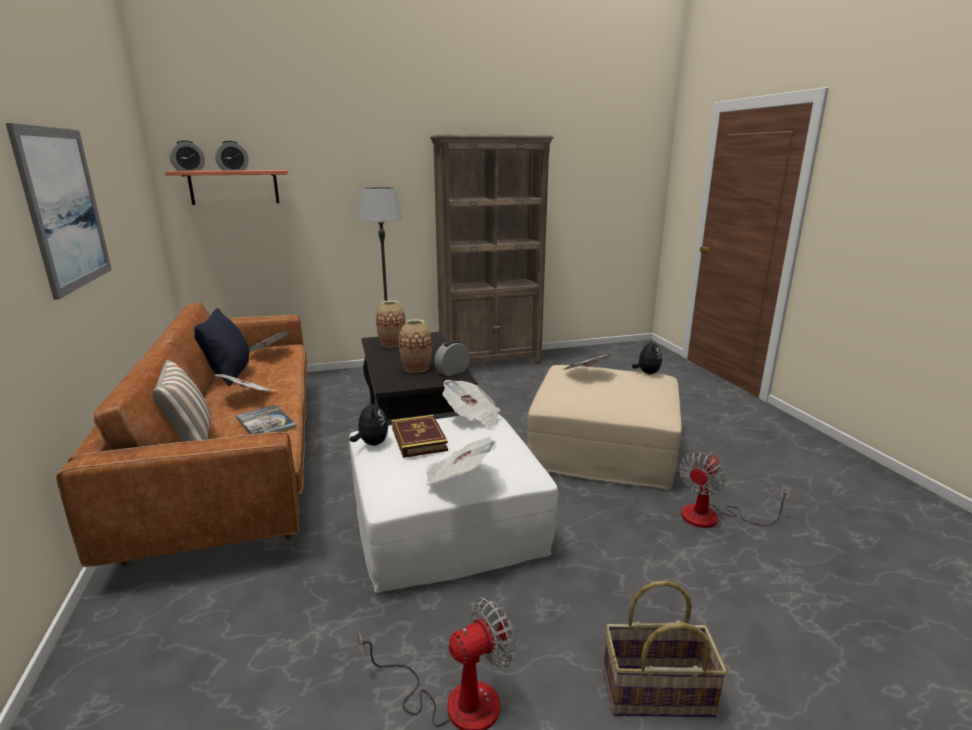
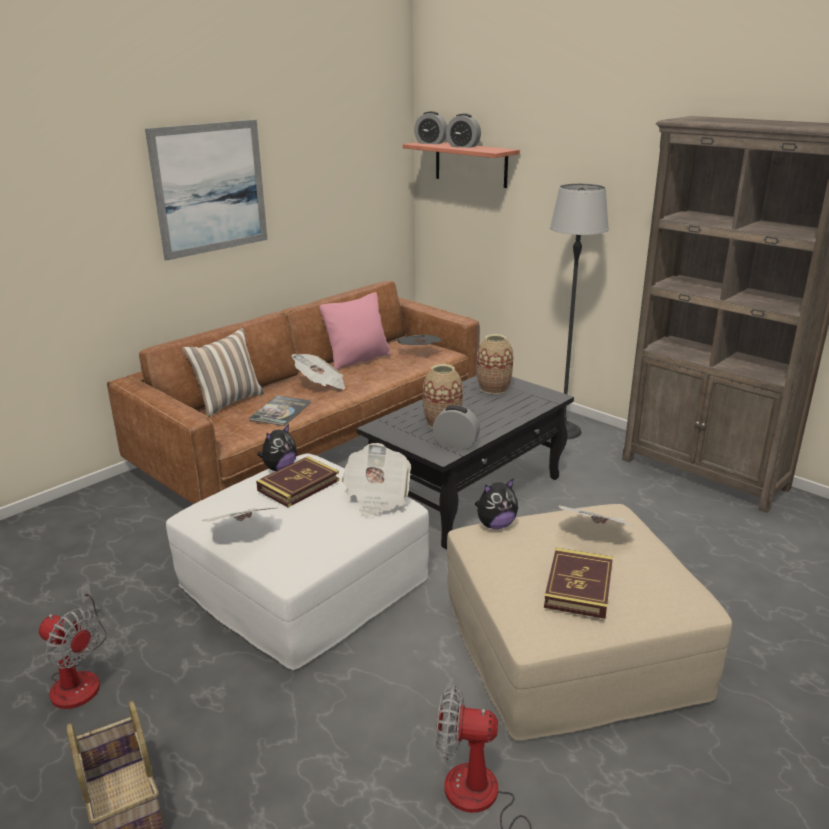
camera: 60 degrees right, 5 degrees up
(229, 374) = (358, 359): black pillow -> pink pillow
(635, 391) = (578, 587): none -> book
(647, 373) = (681, 584): plush toy -> plush toy (495, 525)

